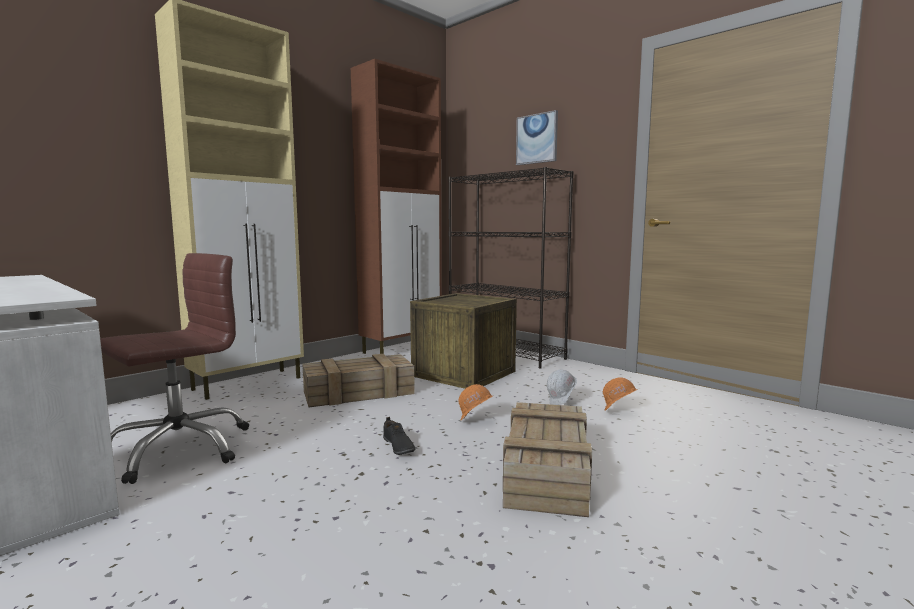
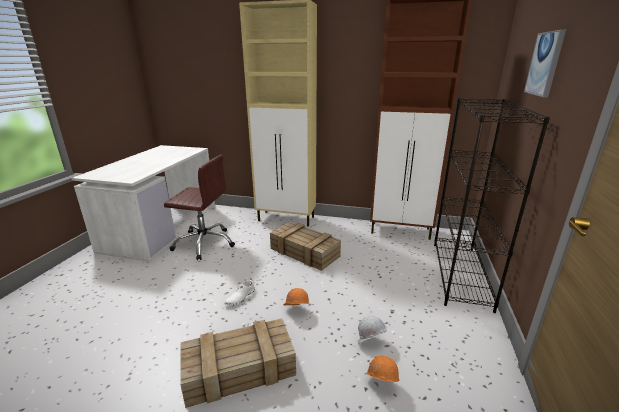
camera: 60 degrees right, 15 degrees up
(398, 446) = (240, 297): black shoe -> white shoe
(464, 373) = (382, 274): crate -> none

